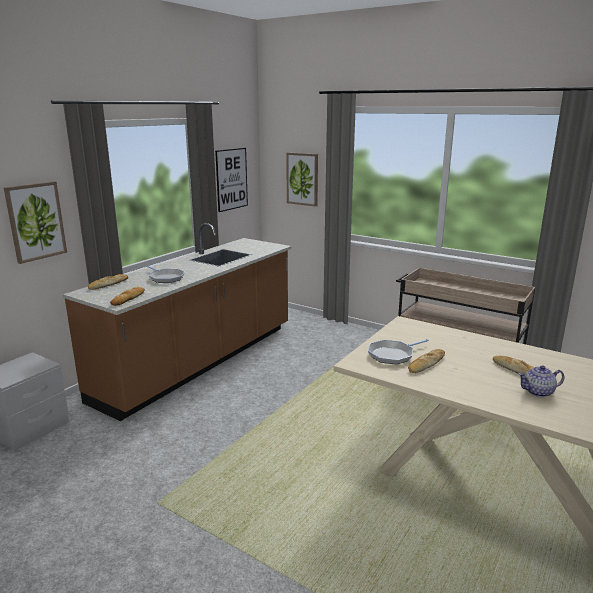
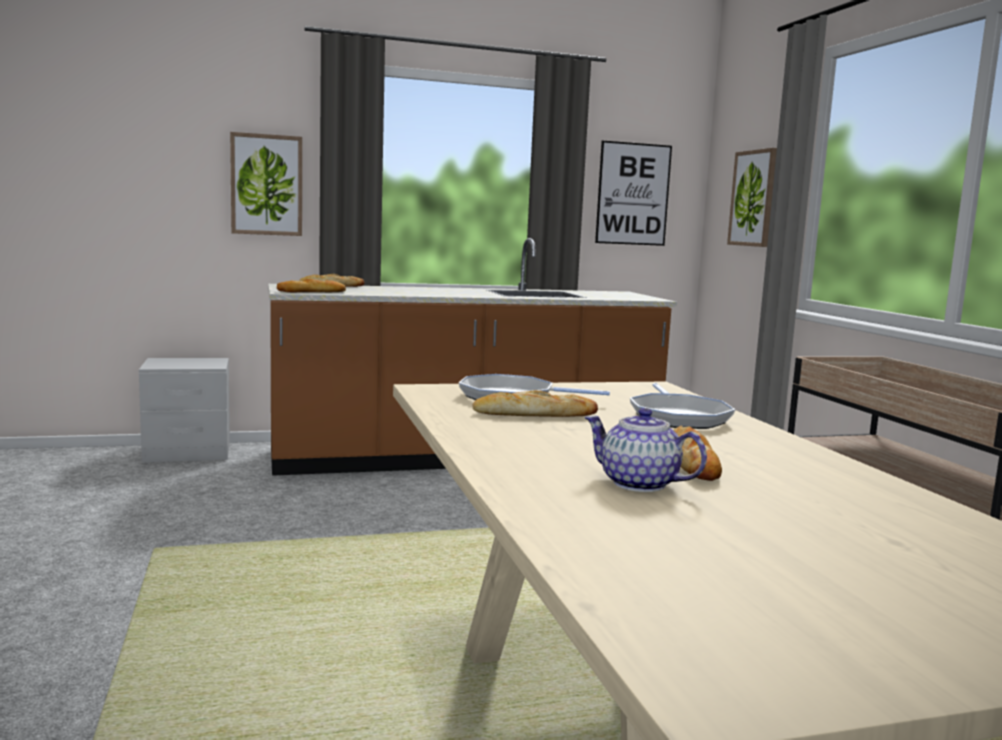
camera: 40 degrees right, 10 degrees down
(166, 278) = (406, 291): frying pan -> frying pan (678, 417)

